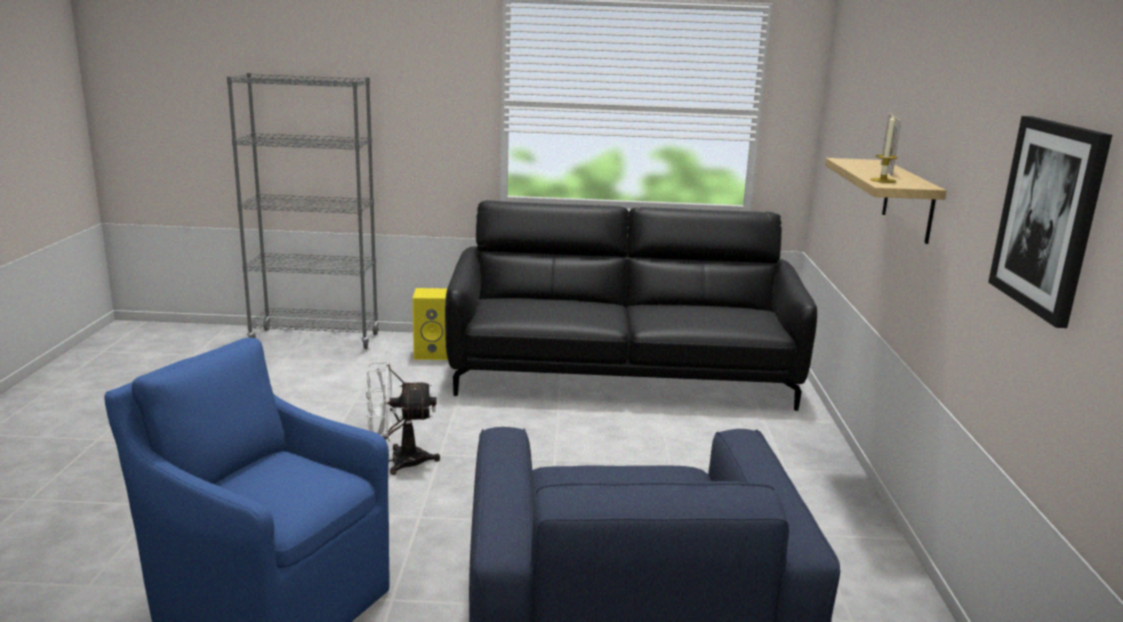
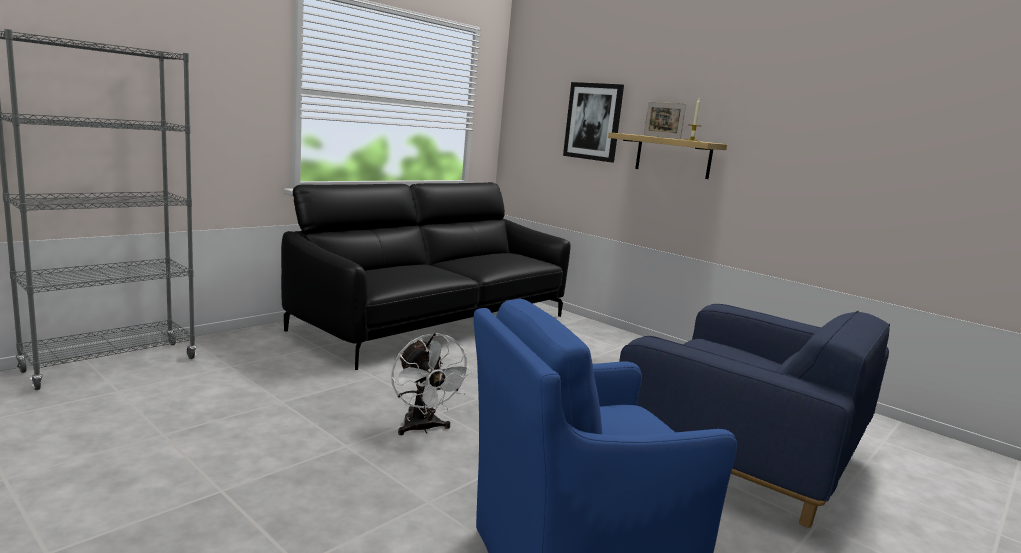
camera: 50 degrees left, 5 degrees down
(398, 461) = (423, 429): white fan -> white fan turned 60 degrees counterclockwise
(434, 353) = (266, 345): yellow speaker -> none
(1048, 217) = (856, 146): picture -> picture (593, 121)

